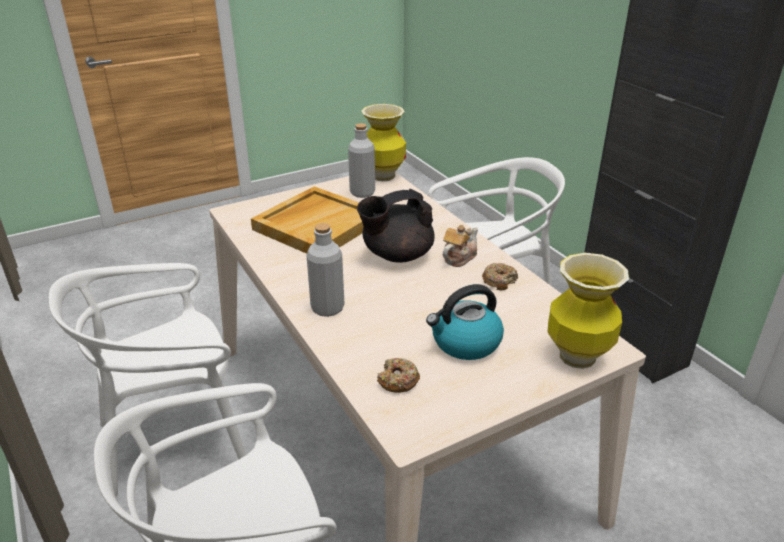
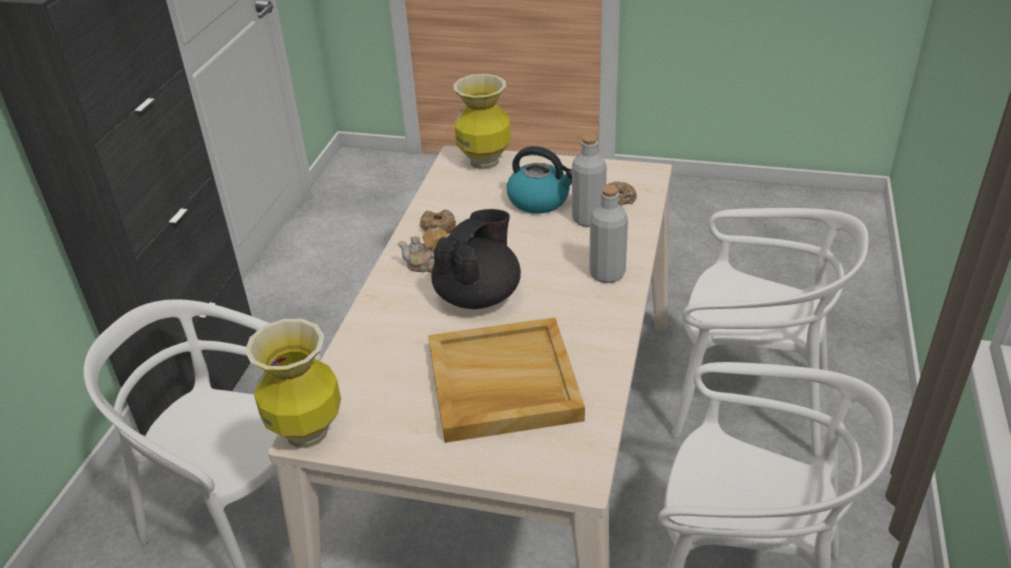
camera: 135 degrees left, 5 degrees up
(362, 193) = (380, 412): grey bottle -> grey bottle (588, 219)
(396, 255) = (478, 295): black teapot -> black teapot turned 75 degrees counterclockwise

